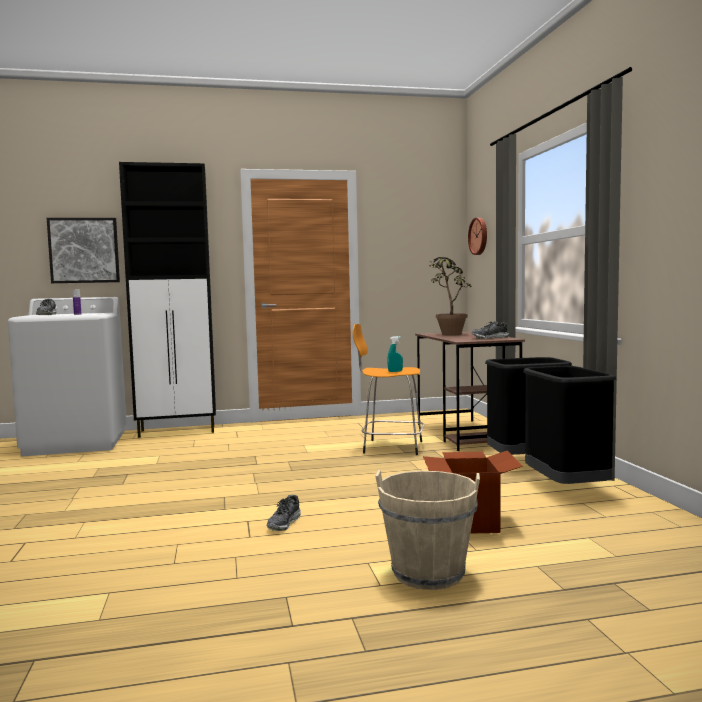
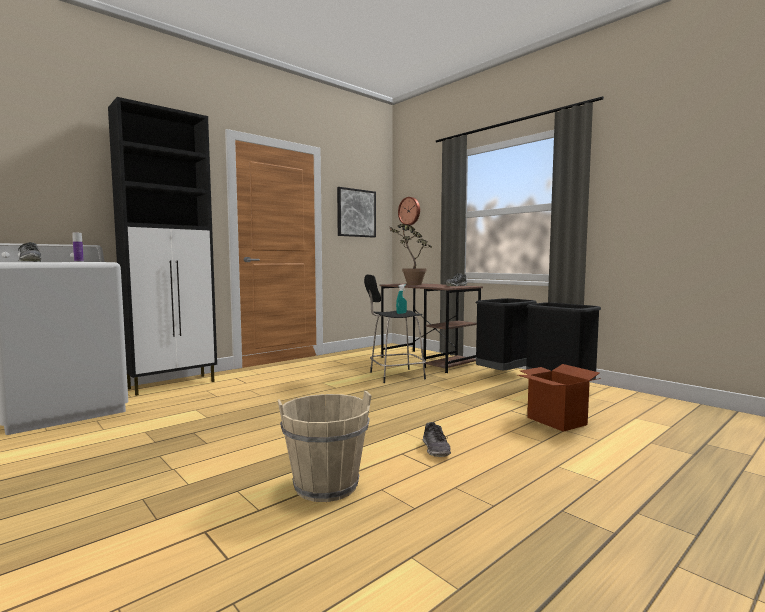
camera: 30 degrees left, 0 degrees up
(84, 250) = (55, 191): picture -> picture (356, 213)
(390, 447) = (394, 376): orange stool -> black stool
(428, 573) = (608, 463): beige bucket -> beige bucket (326, 485)

